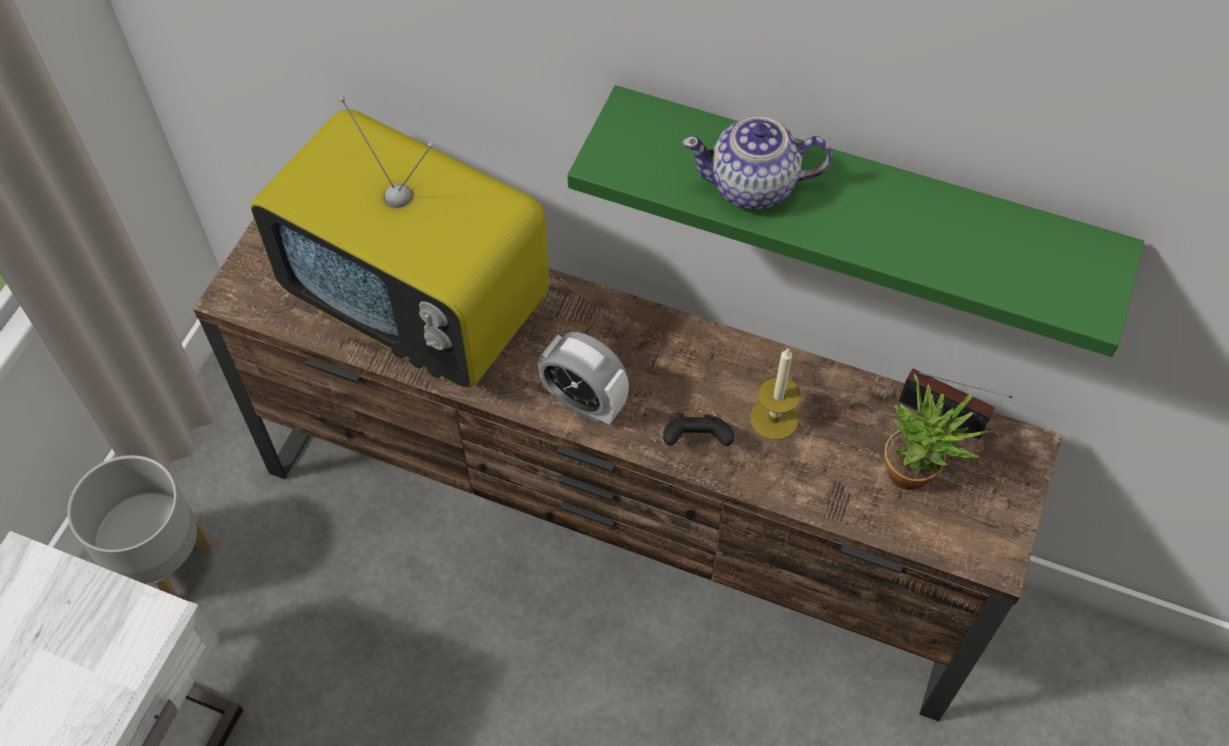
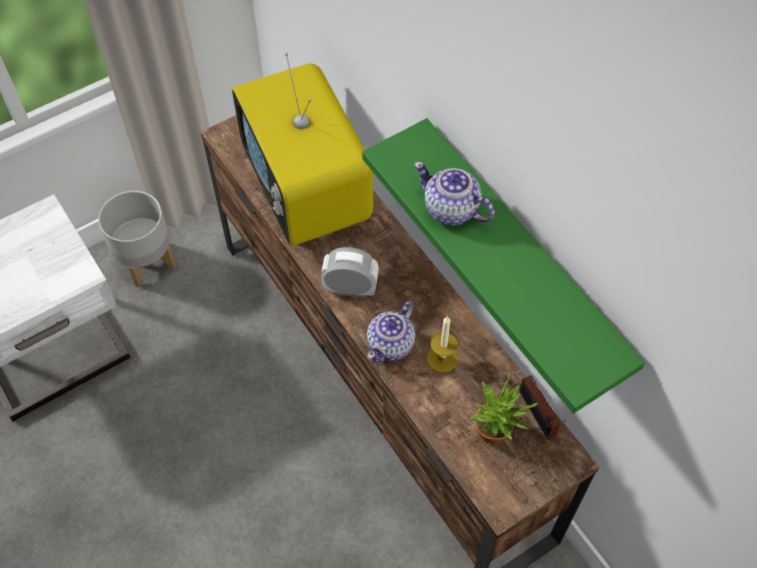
camera: 35 degrees right, 0 degrees up
(584, 401) = (350, 289): alarm clock -> alarm clock turned 120 degrees clockwise
(696, 441) = (391, 344): black game controller -> teapot

